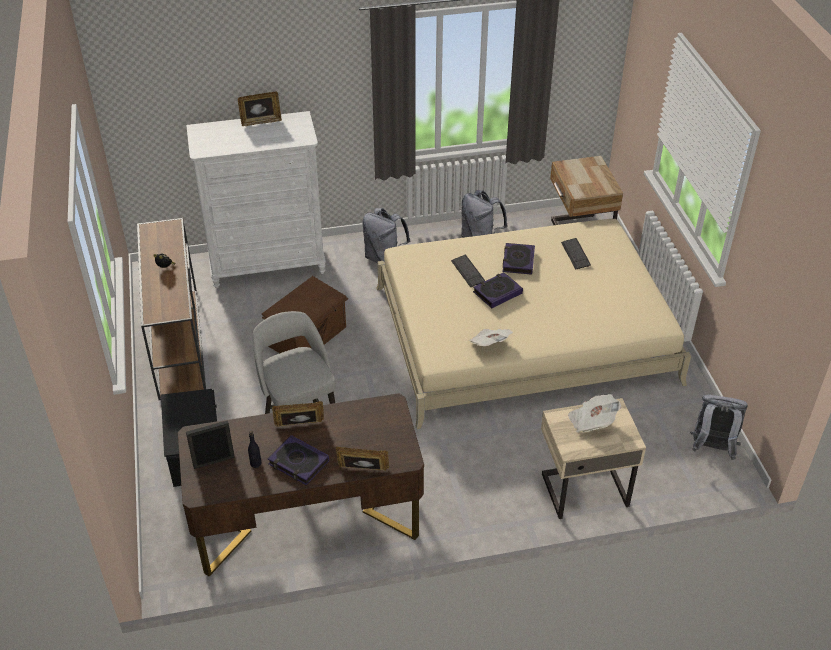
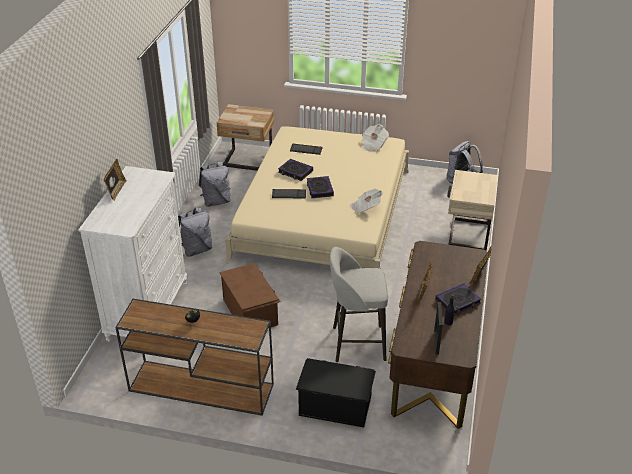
camera: 65 degrees left, 5 degrees down
(592, 422) = (468, 185): newspaper -> newspaper (373, 145)

